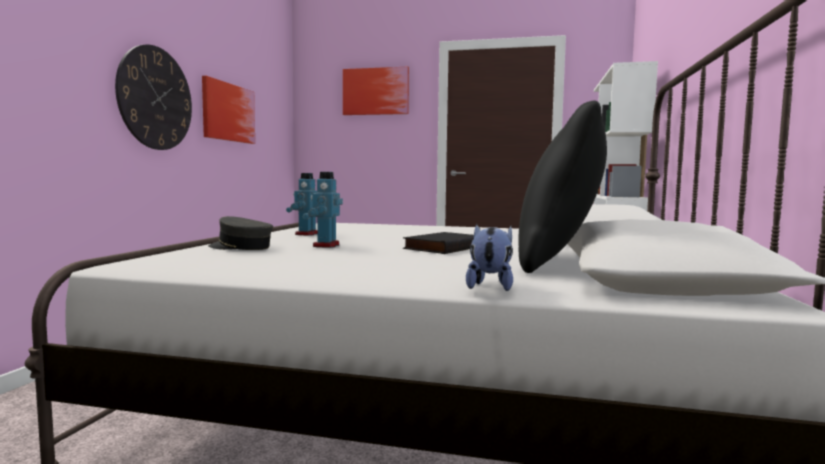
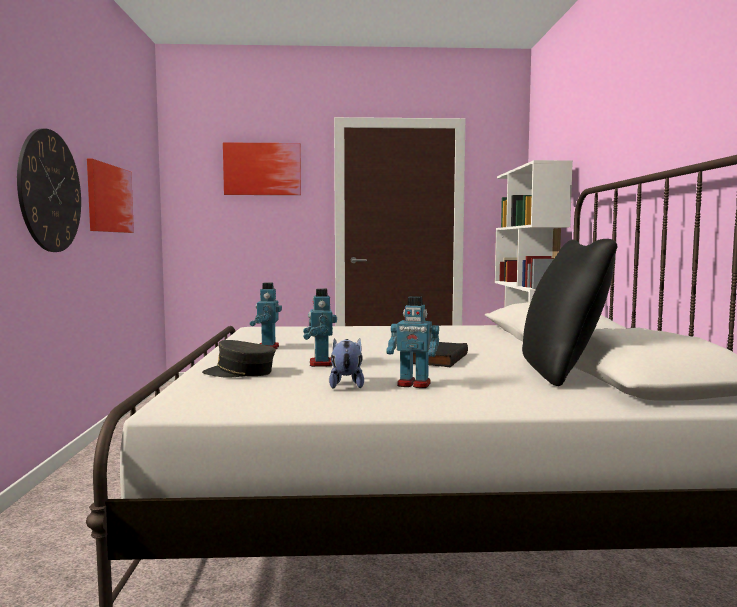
camera: 15 degrees left, 0 degrees up
(377, 263) = (413, 384): none -> toy robot
(490, 286) = (548, 403): plush toy -> plush toy (346, 385)

